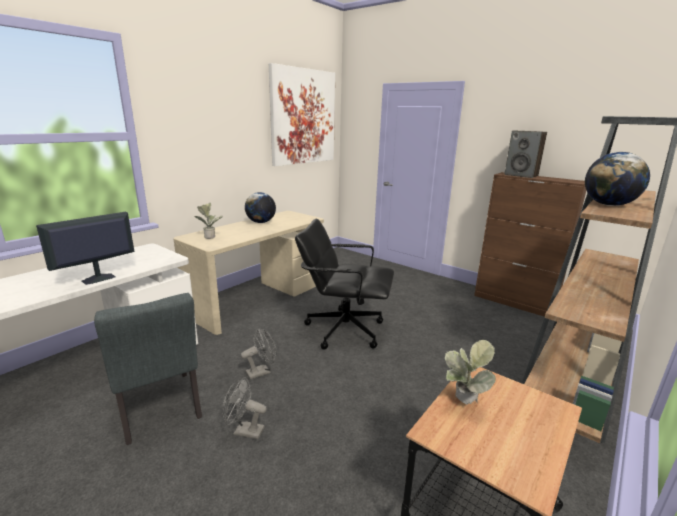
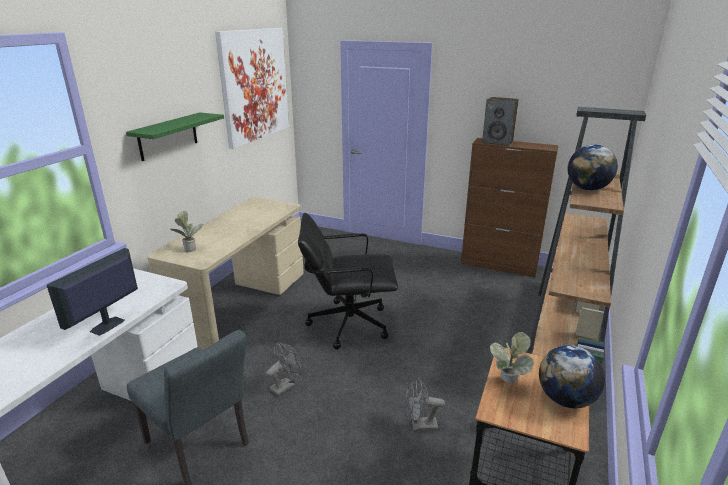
camera: 15 degrees left, 5 degrees up
(212, 142) = (168, 136): none -> green shelf
(244, 431) = (297, 446): grey fan -> grey fan (420, 426)
(261, 222) = (233, 219): globe -> globe (565, 399)

